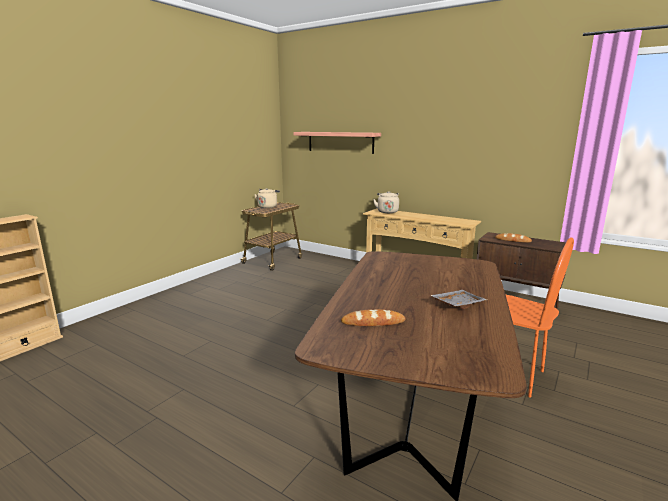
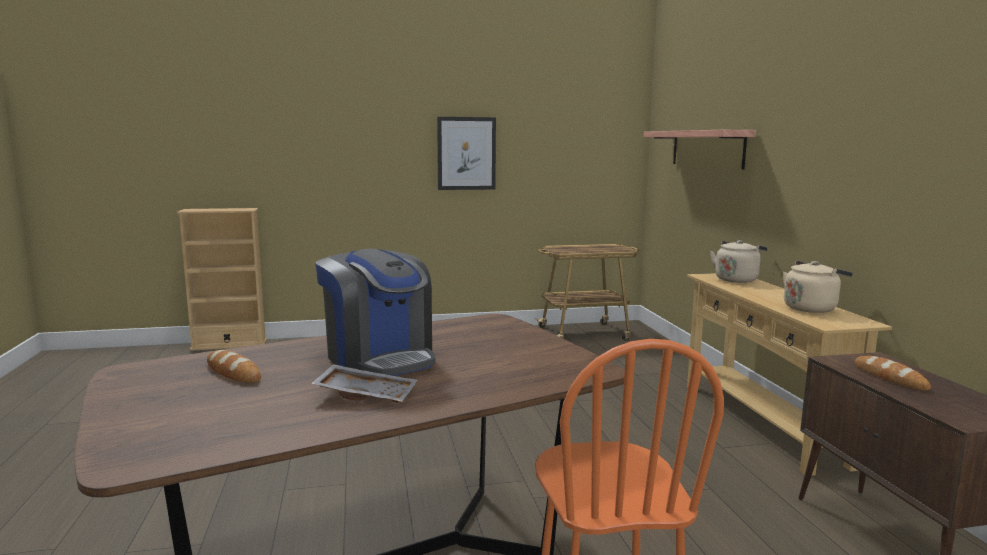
camera: 45 degrees right, 5 degrees down
(188, 150) = (466, 153): none -> picture
(268, 206) = (587, 247): beige kettle -> beige kettle (811, 308)
(404, 288) = (379, 358): none -> coffee machine

